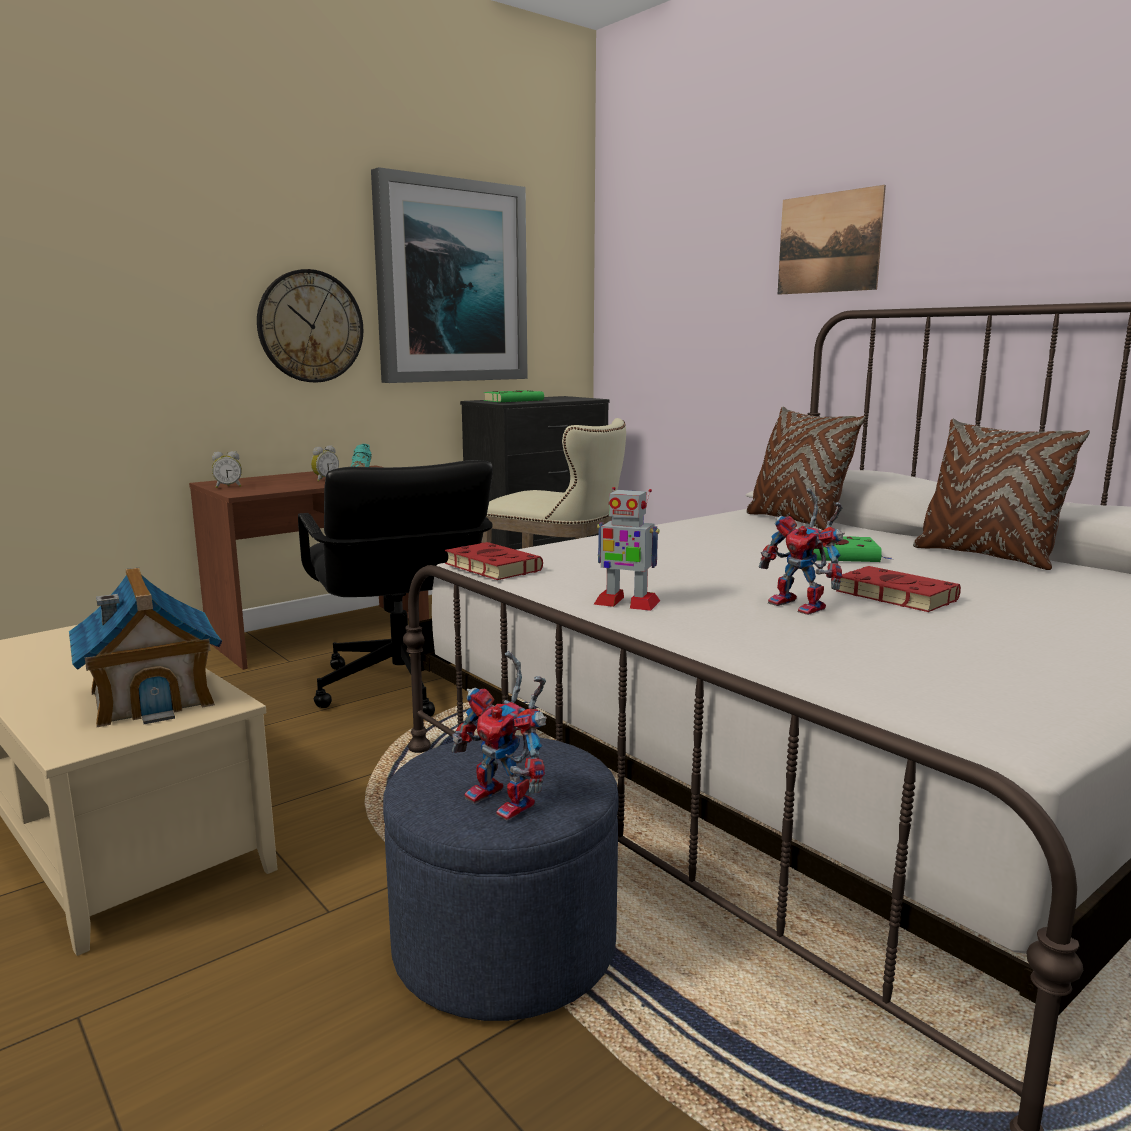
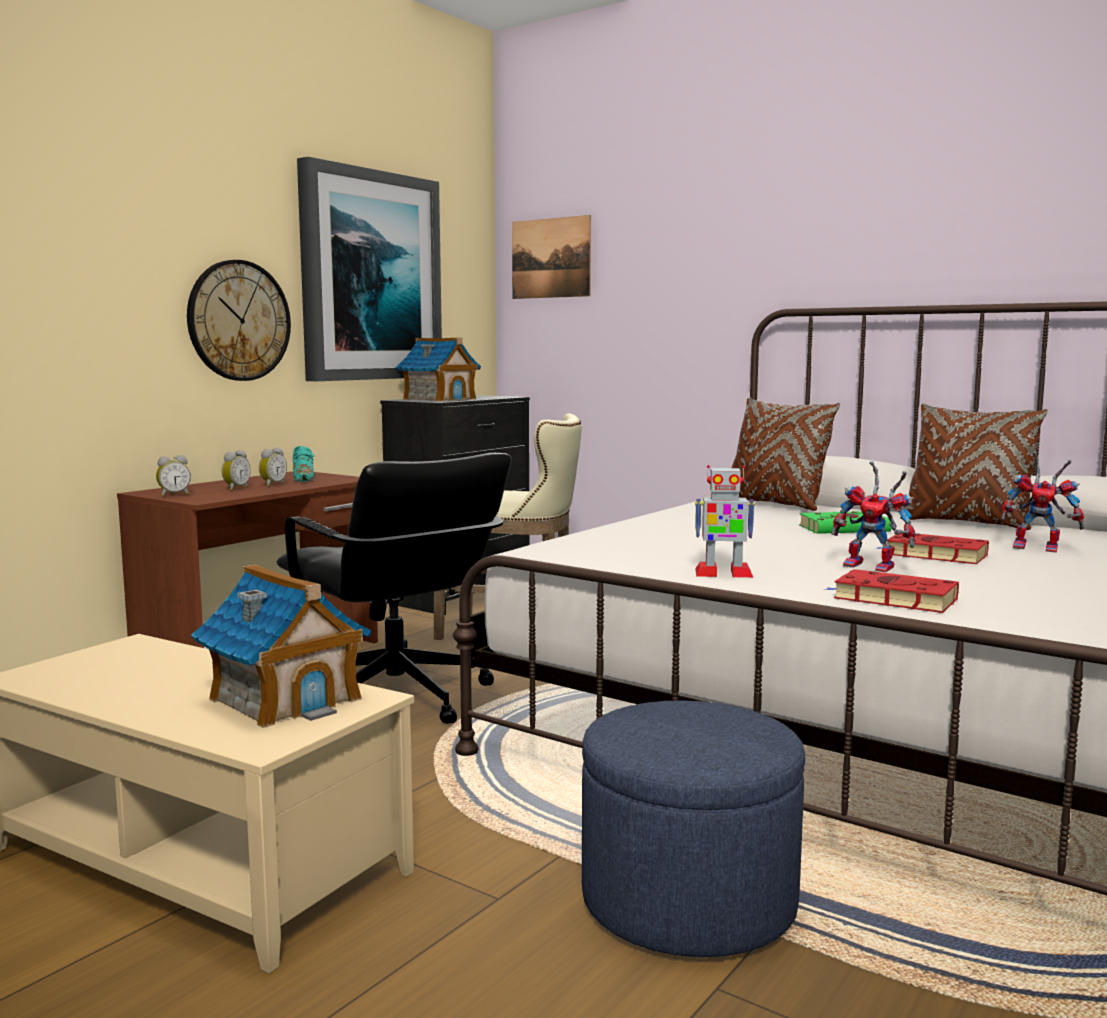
camera: 15 degrees left, 5 degrees down
(288, 482) = (235, 488): none -> alarm clock
(490, 567) = (554, 554): red book -> red book (891, 598)
(508, 802) = (723, 747): toy robot -> toy robot (1040, 548)
(515, 401) = (439, 399): green book -> toy house
(828, 243) = (758, 246): picture -> picture (550, 258)

